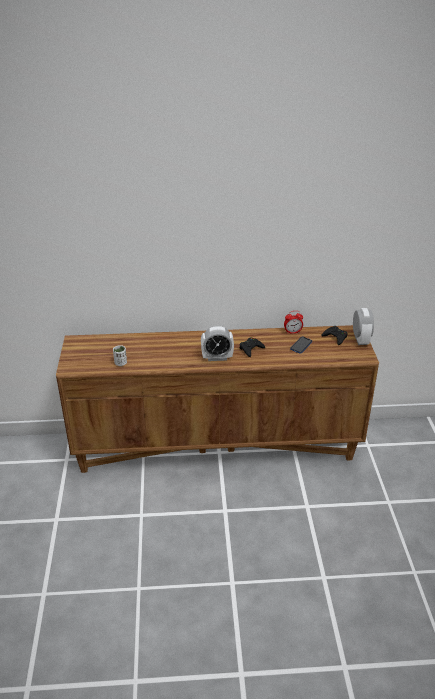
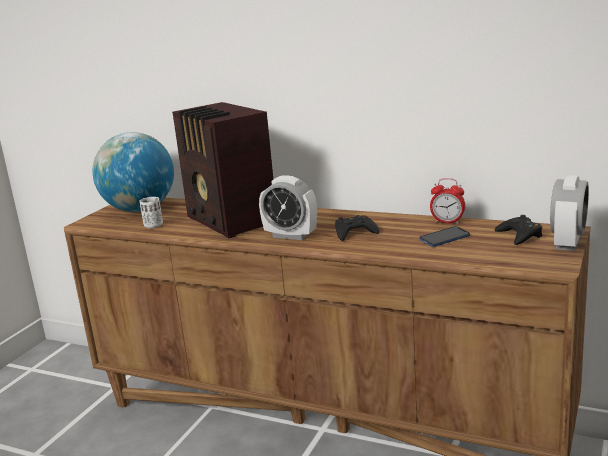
camera: 30 degrees right, 15 degrees down
(92, 349) = (140, 210): none -> globe
(168, 351) = (230, 221): none -> radio

